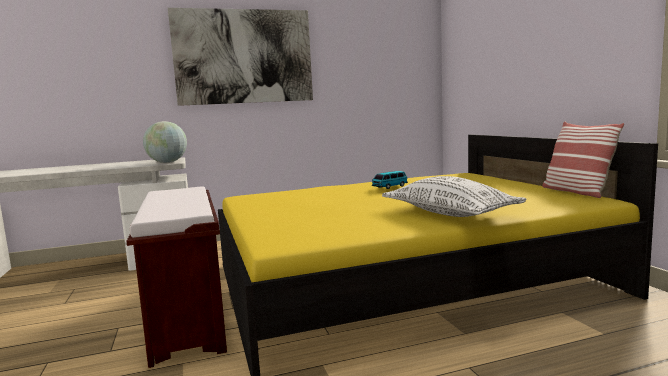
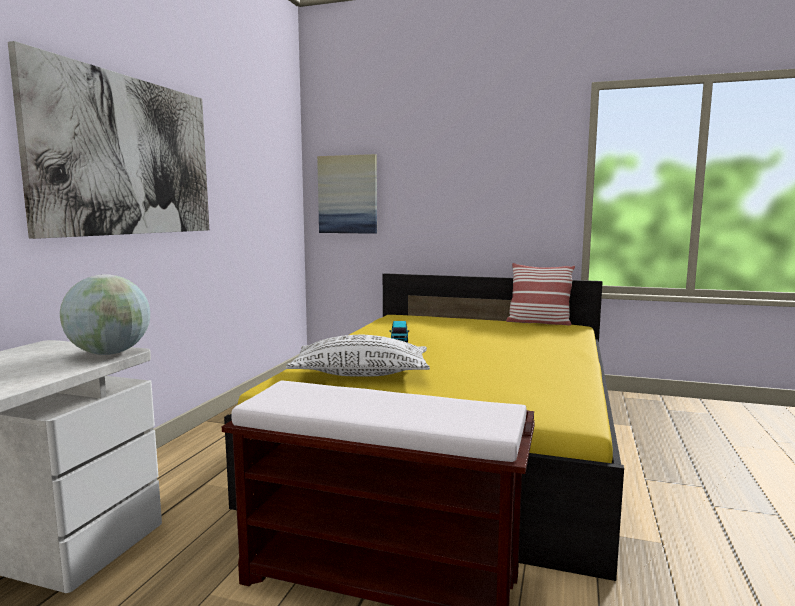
camera: 55 degrees left, 0 degrees up
(449, 213) = (551, 356): white pillow -> white pillow (361, 374)
(464, 64) = (348, 194): none -> picture

